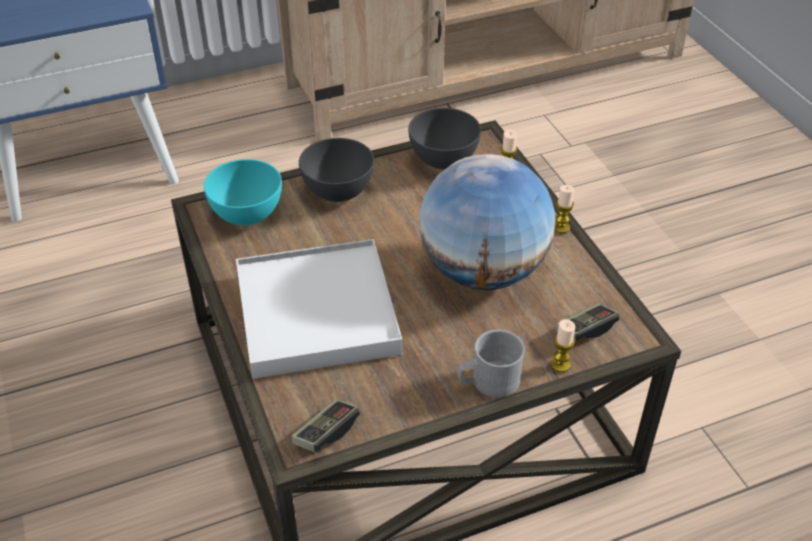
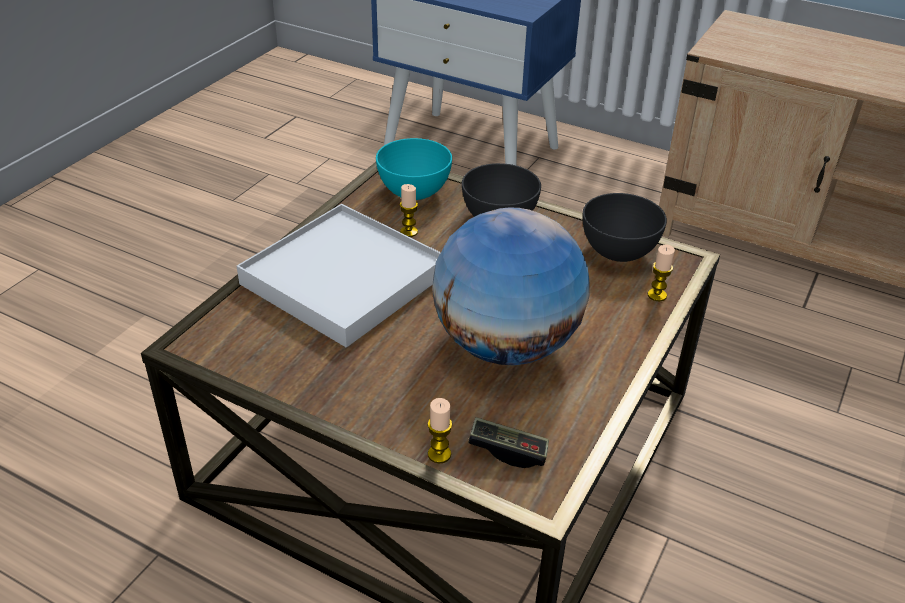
camera: 50 degrees right, 5 degrees down
(326, 433) = (217, 350): game controller -> none
(488, 382) = (366, 416): grey mug -> none
(561, 227) = (629, 366): candle -> candle (409, 232)

